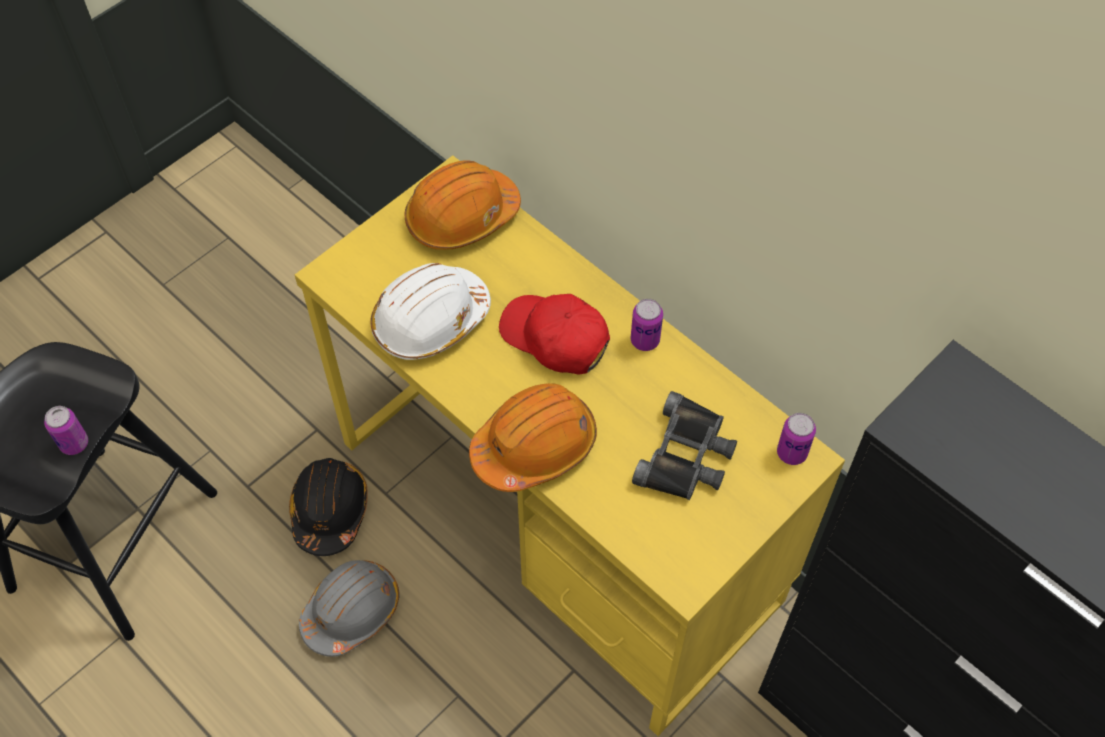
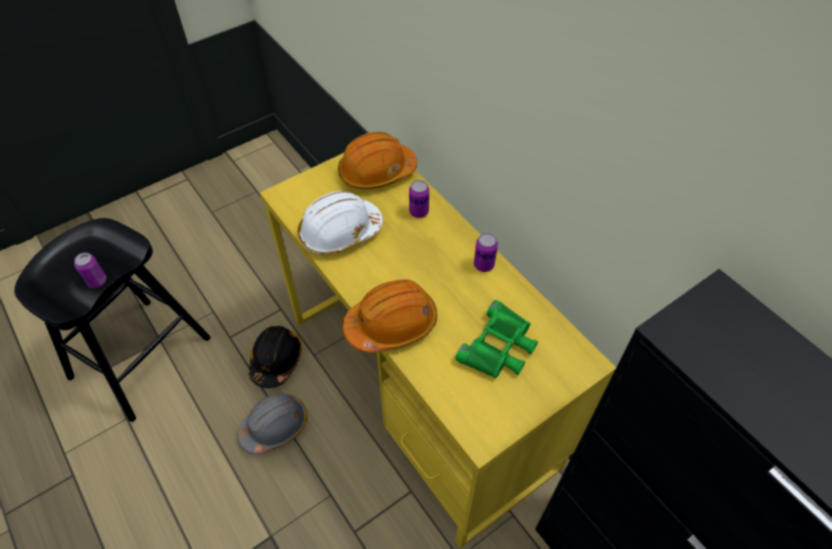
camera: 10 degrees right, 5 degrees down
(555, 338) = (422, 255): red cap -> none
(686, 455) = (499, 347): black binoculars -> green binoculars
(791, 453) = (577, 356): can -> can (419, 212)

